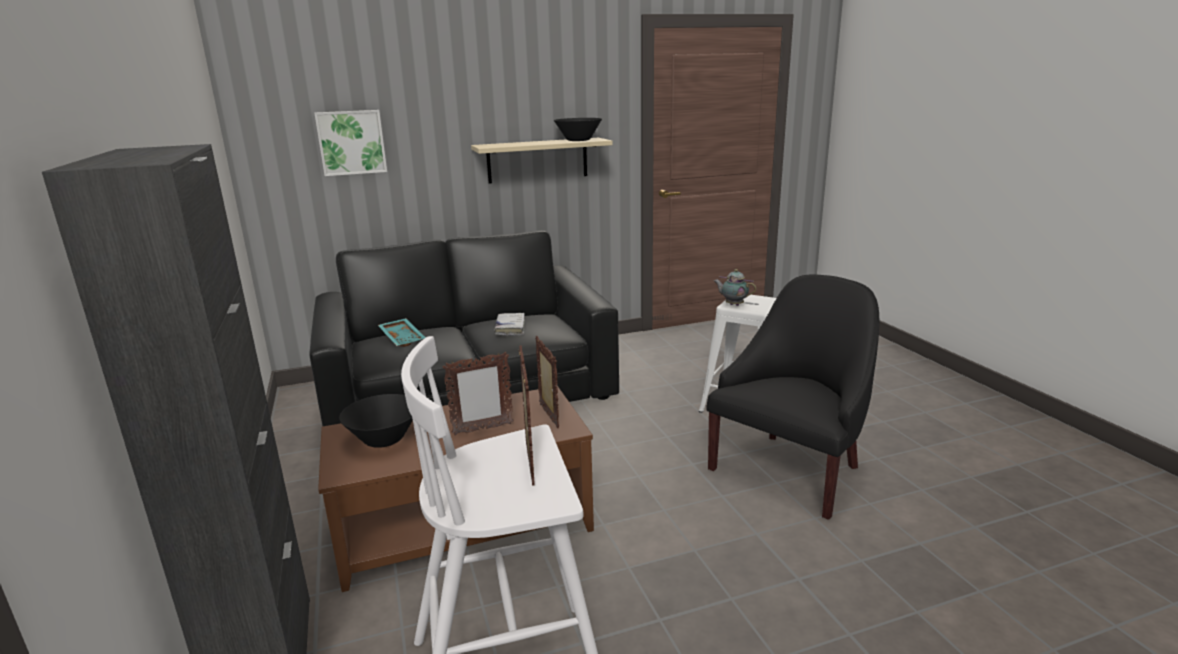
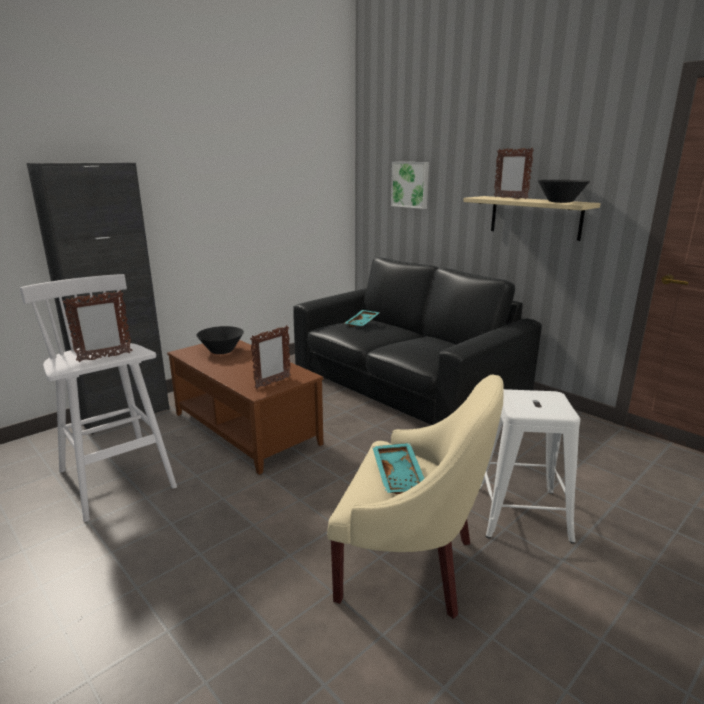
camera: 65 degrees right, 0 degrees up
(482, 429) = (245, 369): picture frame -> picture frame (510, 198)
(510, 328) = (413, 343): white book -> none
(733, 305) = (516, 394): teapot -> none
(791, 469) = (411, 564): black armchair -> beige armchair
(794, 389) = (400, 475): none -> turquoise tray

